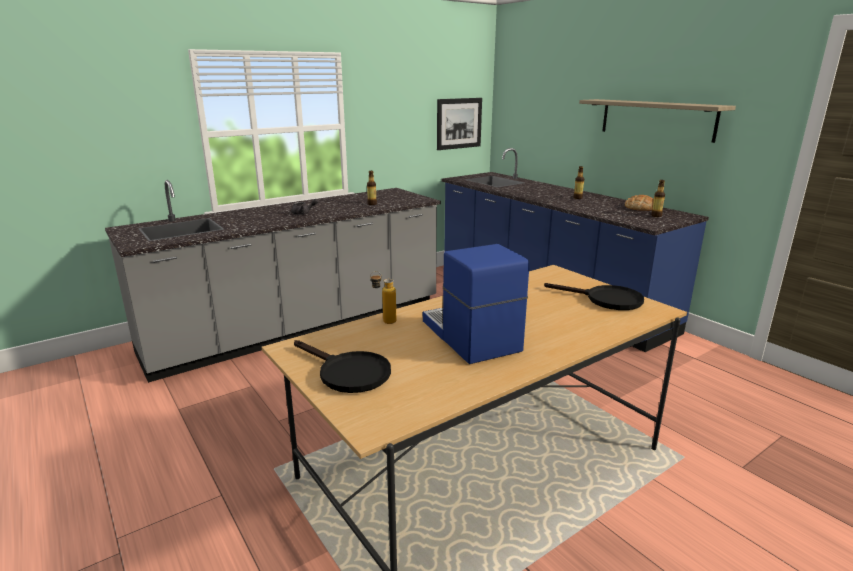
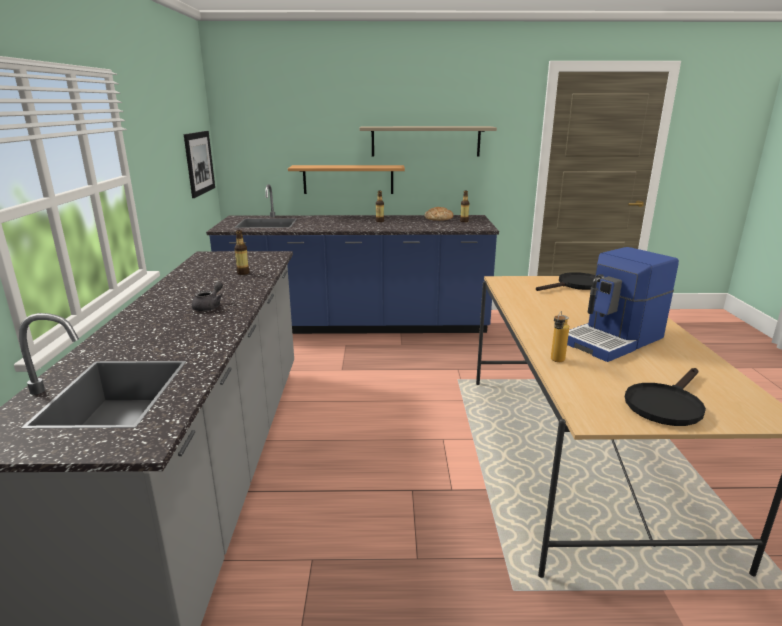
camera: 55 degrees left, 0 degrees up
(347, 373) = (666, 404): black frying pan -> black frying pan turned 150 degrees clockwise
(469, 336) = (614, 340): coffee machine -> coffee machine turned 45 degrees counterclockwise
(580, 152) = (348, 179): none -> shelf

